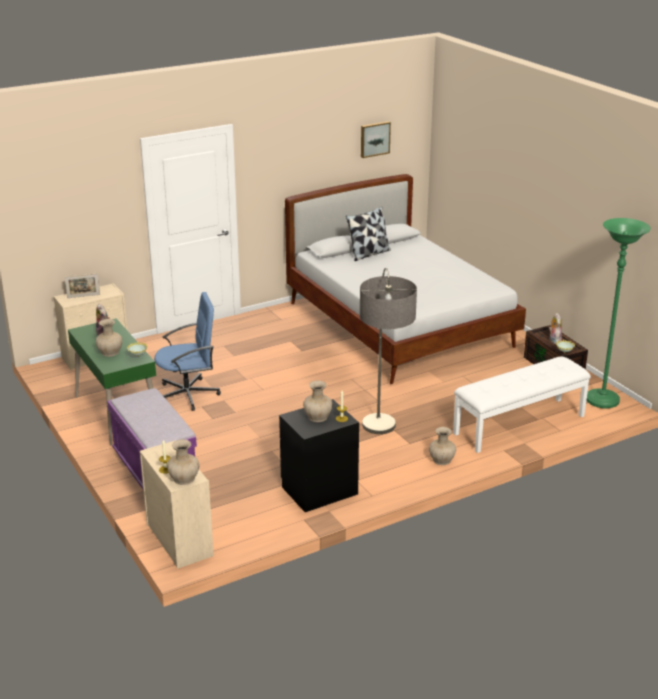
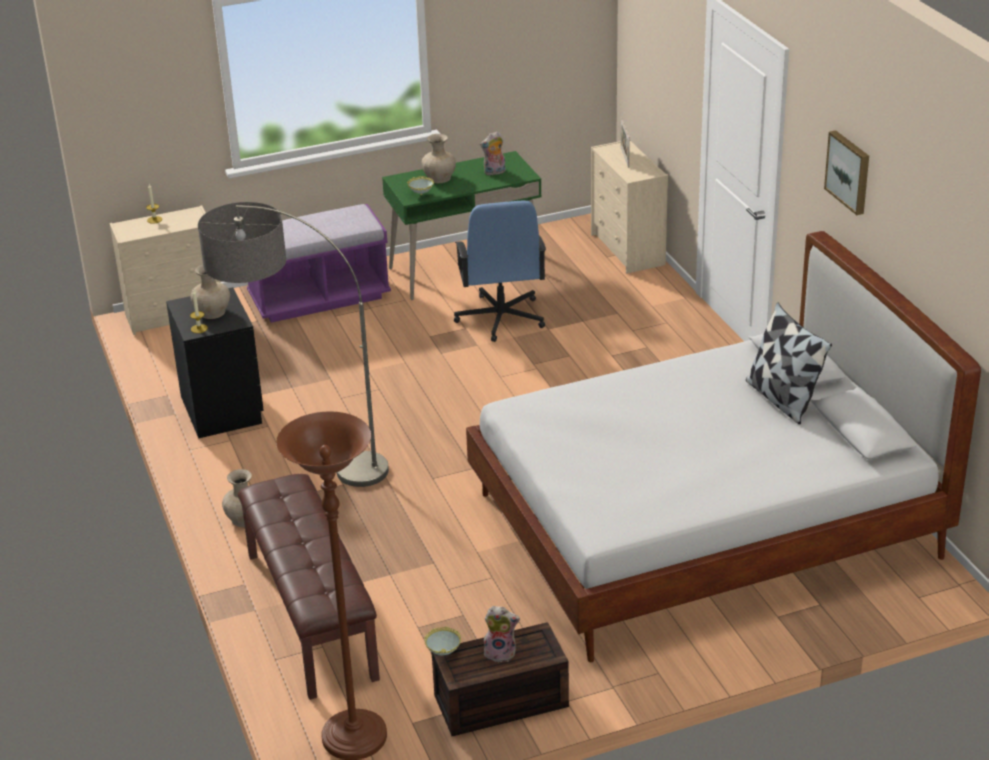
camera: 100 degrees right, 5 degrees up
(184, 479) = (128, 229): beige vase -> none
(374, 139) = (946, 244): picture -> picture (849, 171)
(519, 425) = (309, 615): white bench -> brown bench
(602, 400) = (354, 738): green floor lamp -> brown floor lamp

